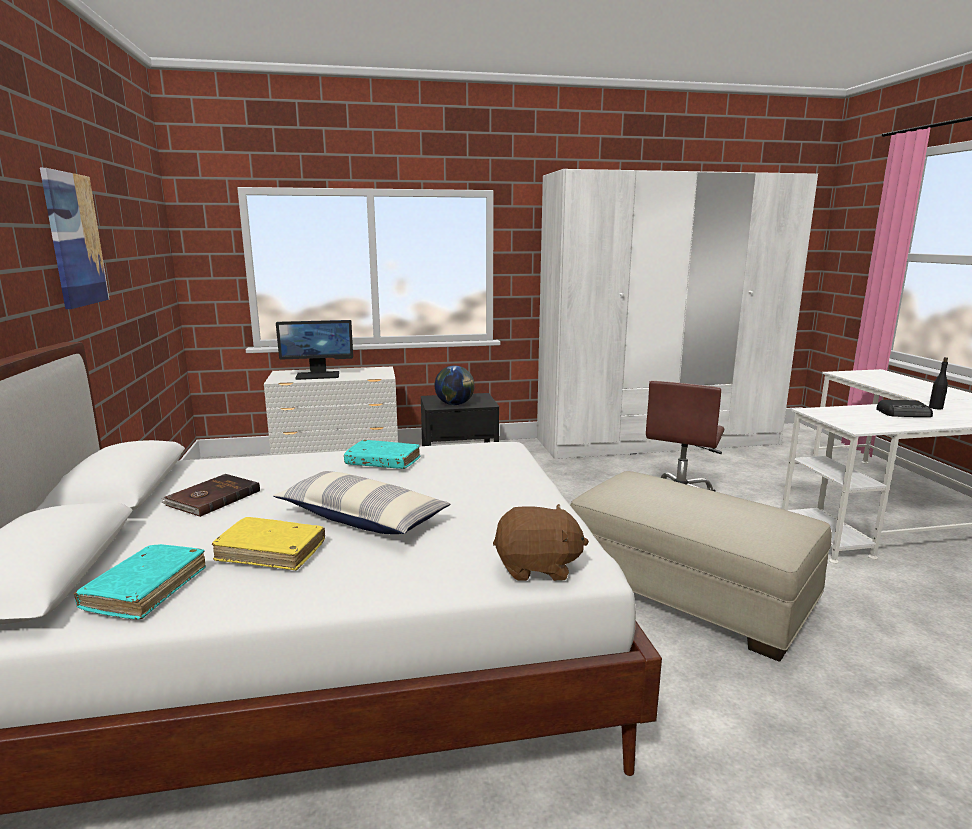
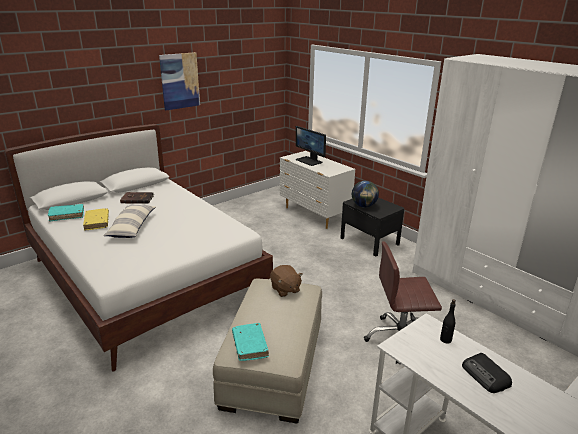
camera: 60 degrees right, 10 degrees up
(383, 462) = (195, 213): turquoise book -> turquoise book (250, 345)
(537, 568) = (103, 270): brown plush toy -> brown plush toy (285, 289)
(936, 408) = (542, 400): black bottle -> black bottle (445, 340)

